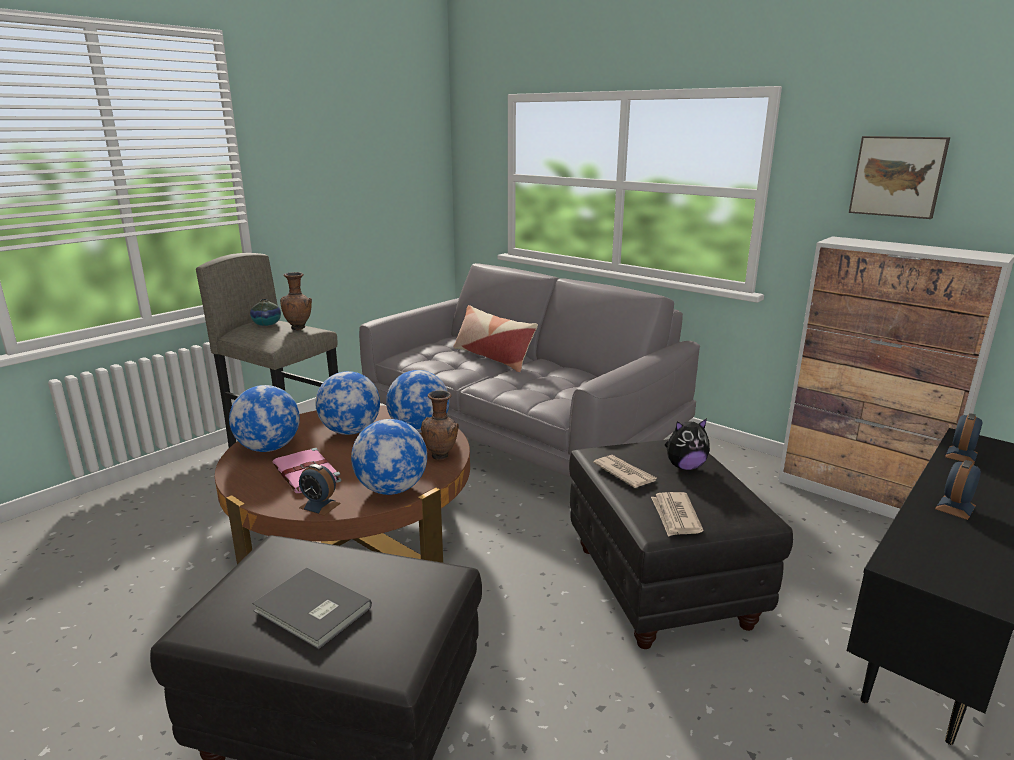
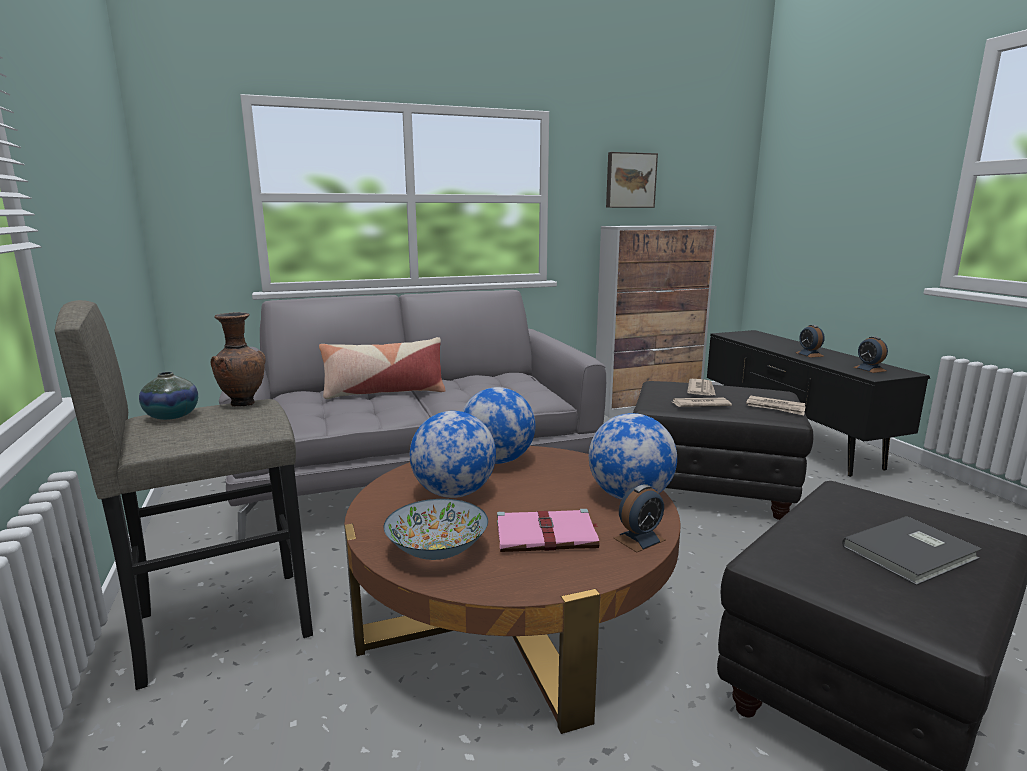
camera: 60 degrees left, 5 degrees down
(269, 448) = (438, 550): globe -> bowl
(441, 456) = (575, 463): brown vase -> none
(684, 467) = (701, 390): plush toy -> newspaper
(961, 455) = (747, 339): alarm clock -> alarm clock (869, 369)

